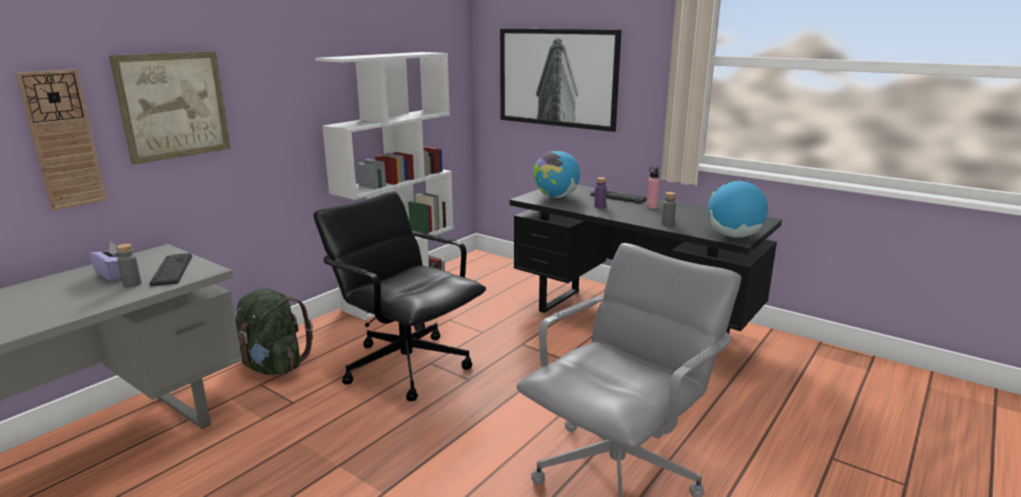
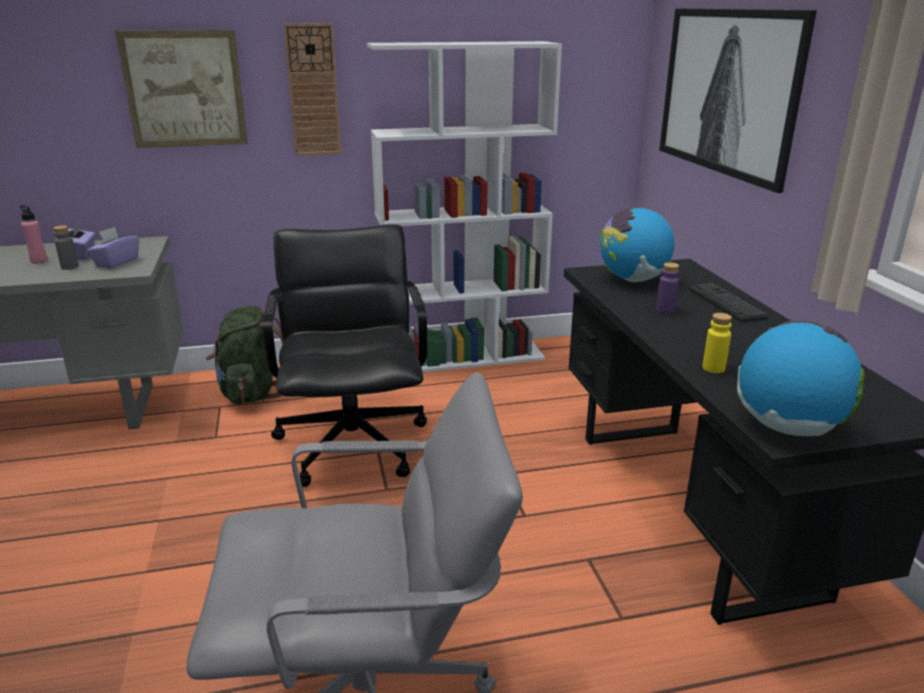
camera: 40 degrees right, 5 degrees up
(63, 140) = (70, 114): wall clock -> wall clock (313, 91)
(172, 270) = (116, 262): keyboard -> purple tissue box
(651, 207) = (747, 333): pink bottle -> pink bottle (39, 261)
(667, 224) = (713, 368): grey bottle -> yellow bottle

